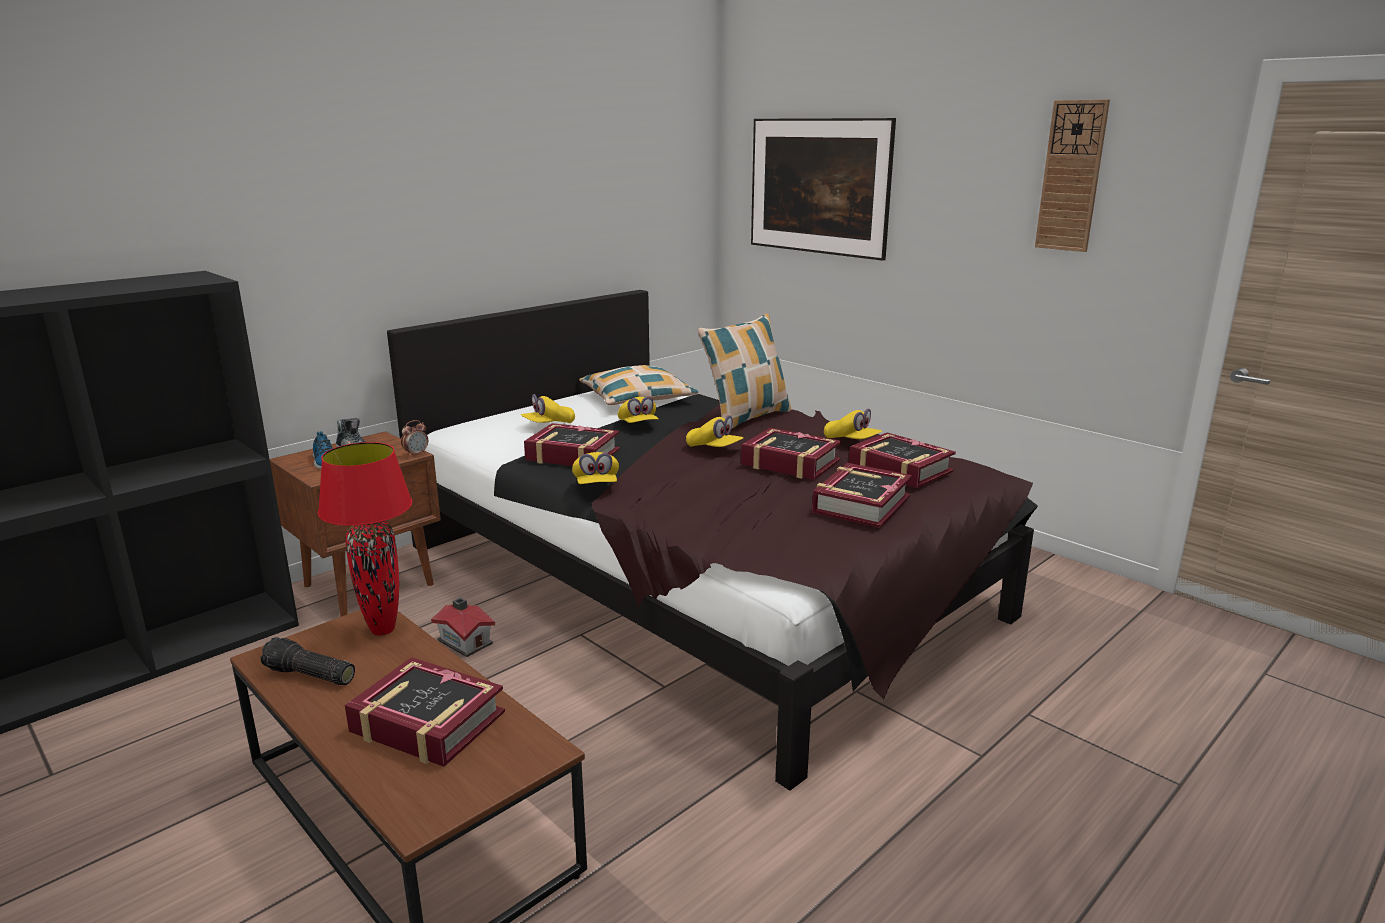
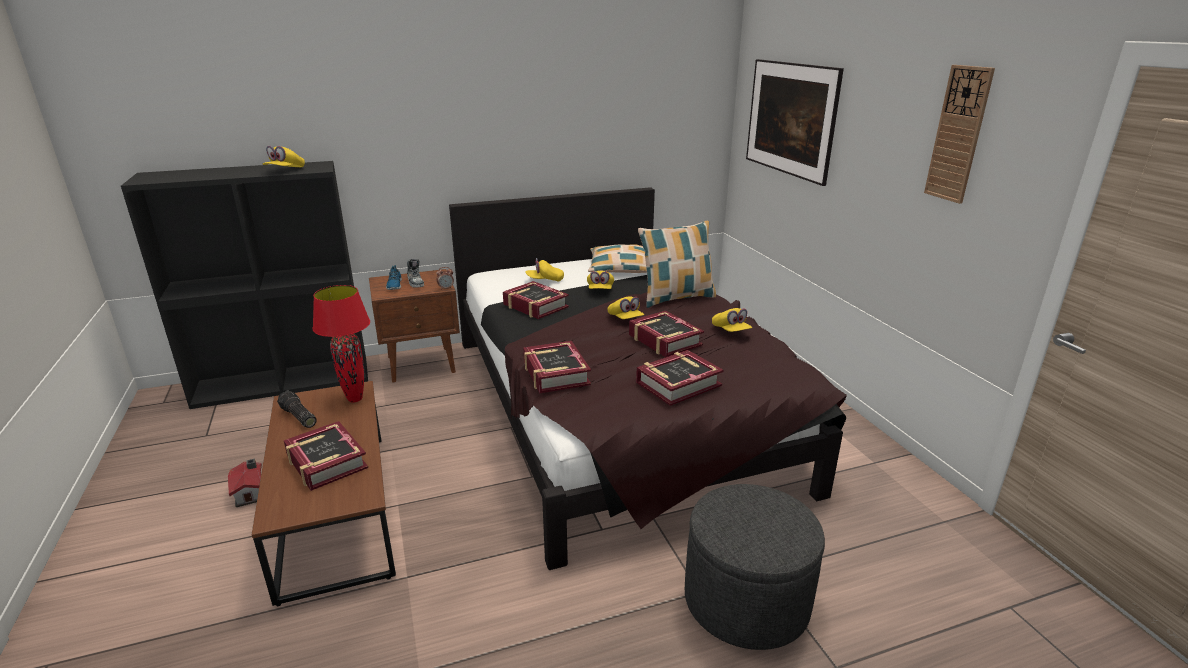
camera: 25 degrees right, 5 degrees up
(465, 641) = (444, 414): toy house -> toy house (251, 492)
(596, 486) = (522, 332): yellow cap -> yellow cap (285, 170)
(899, 469) = (739, 362): book -> book (555, 374)
(1036, 748) = (746, 600): none -> grey ottoman

